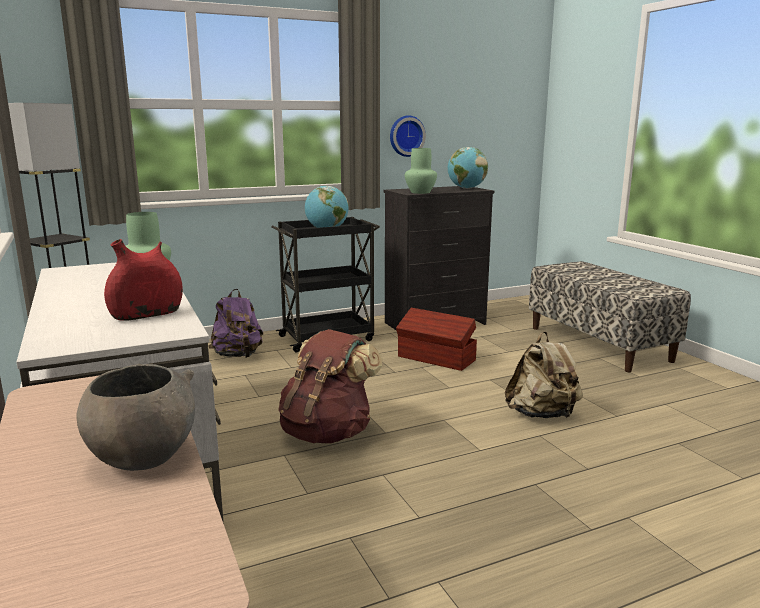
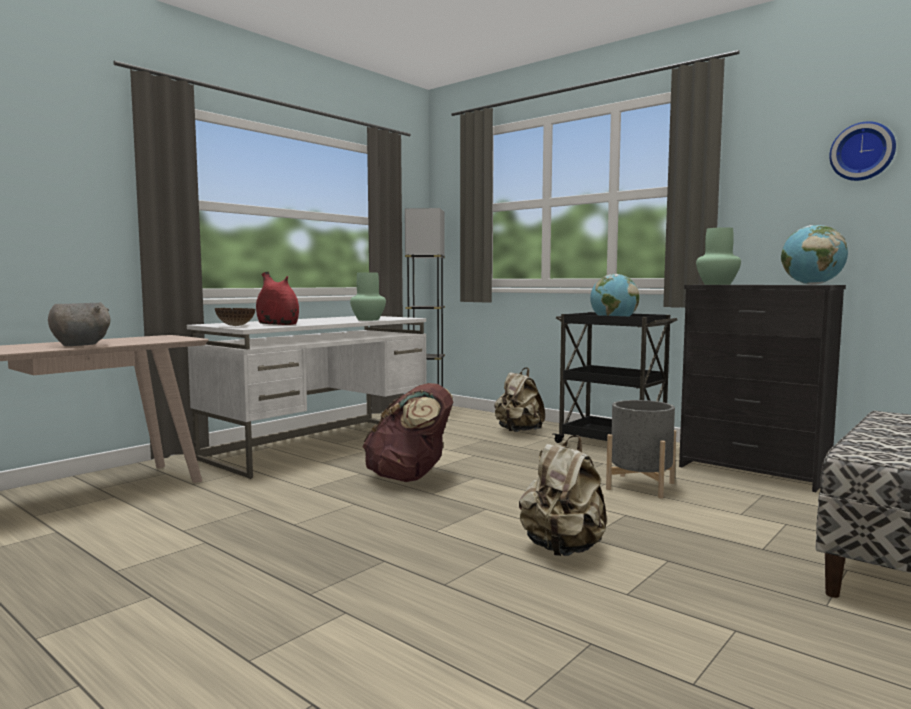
camera: 65 degrees right, 10 degrees down
(131, 335) = (236, 326): none -> bowl
(238, 356) = (518, 431): purple backpack -> beige backpack
(406, 136) = (770, 220): wall clock -> wall clock (862, 152)
(436, 359) = (640, 486): brown storage box -> grey planter

